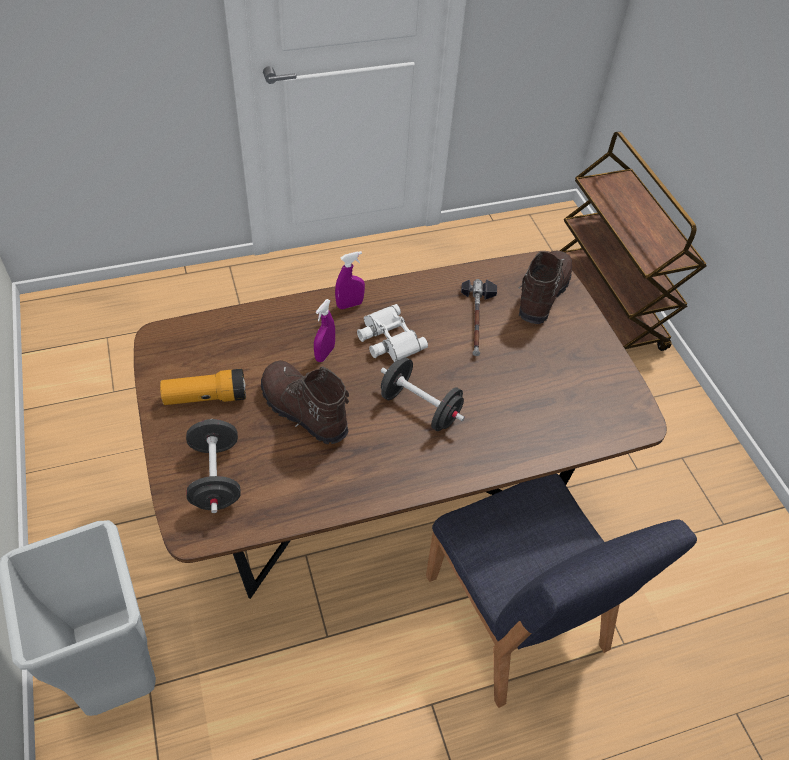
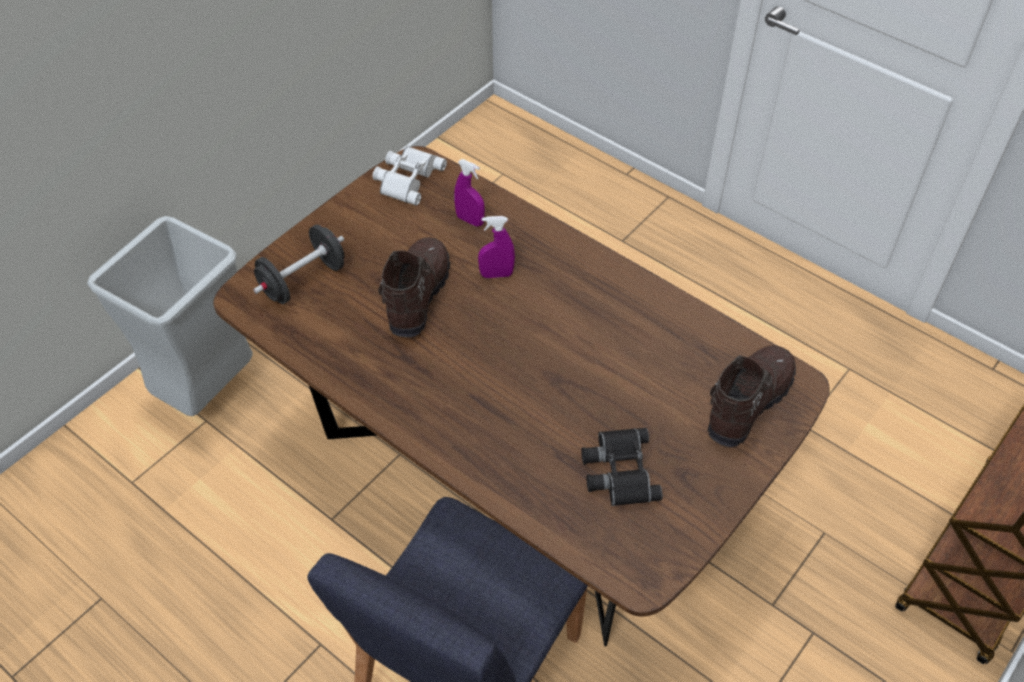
camera: 60 degrees right, 0 degrees up
(206, 397) = (378, 227): flashlight -> none
(349, 305) = (574, 259): purple spray bottle -> purple spray bottle (470, 220)
(388, 339) = (558, 309): white binoculars -> white binoculars (407, 178)
(420, 408) = (493, 377): black dumbbell -> none
(477, 320) = (653, 366): hammer -> none
(541, 295) = (747, 403): brown boot -> brown boot turned 45 degrees counterclockwise
(550, 386) = (618, 470): none -> black binoculars

